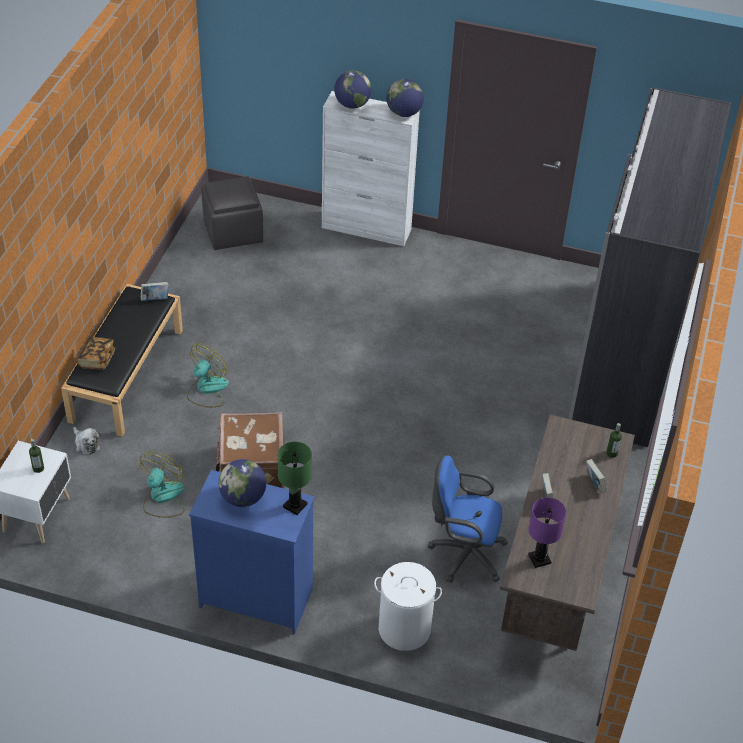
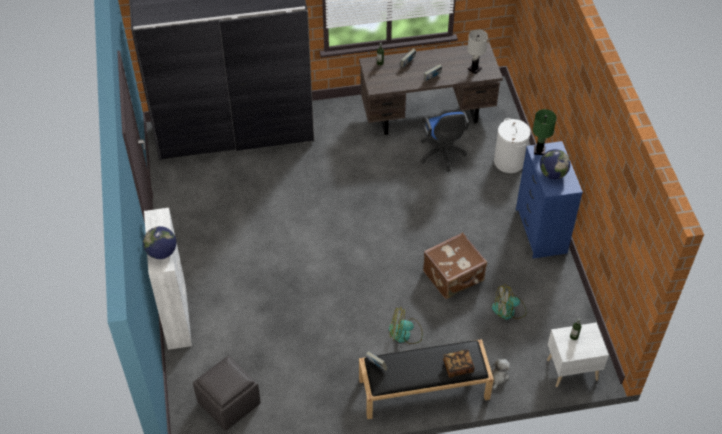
camera: 115 degrees left, 5 degrees up
(404, 113) = (156, 217): globe -> none
(539, 559) = (474, 69): purple table lamp -> white table lamp

